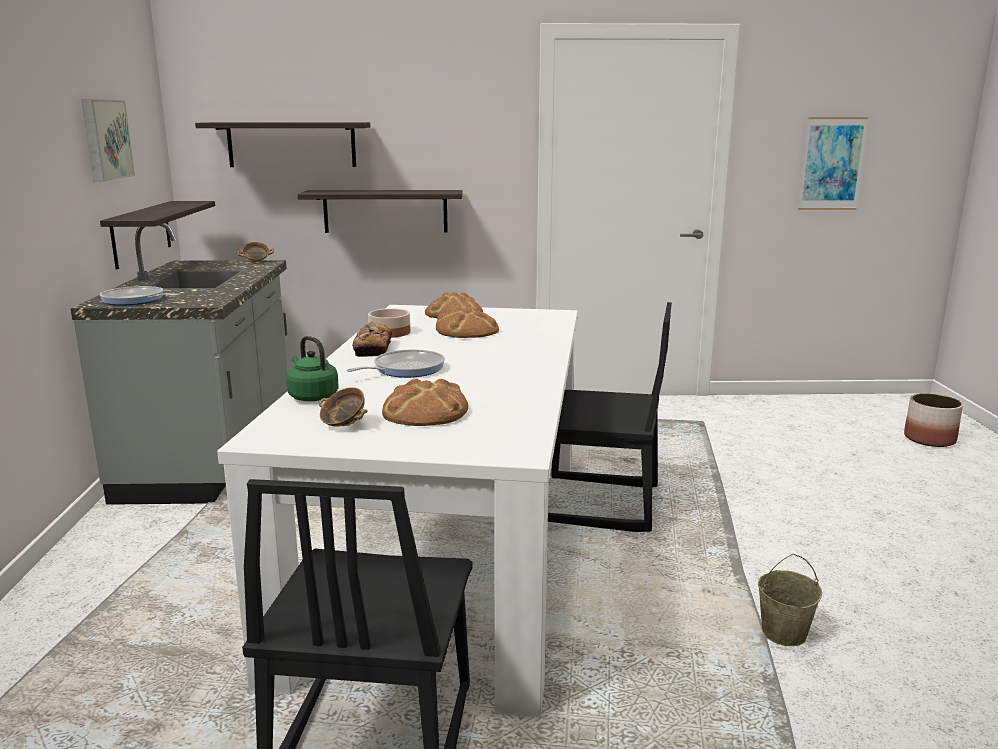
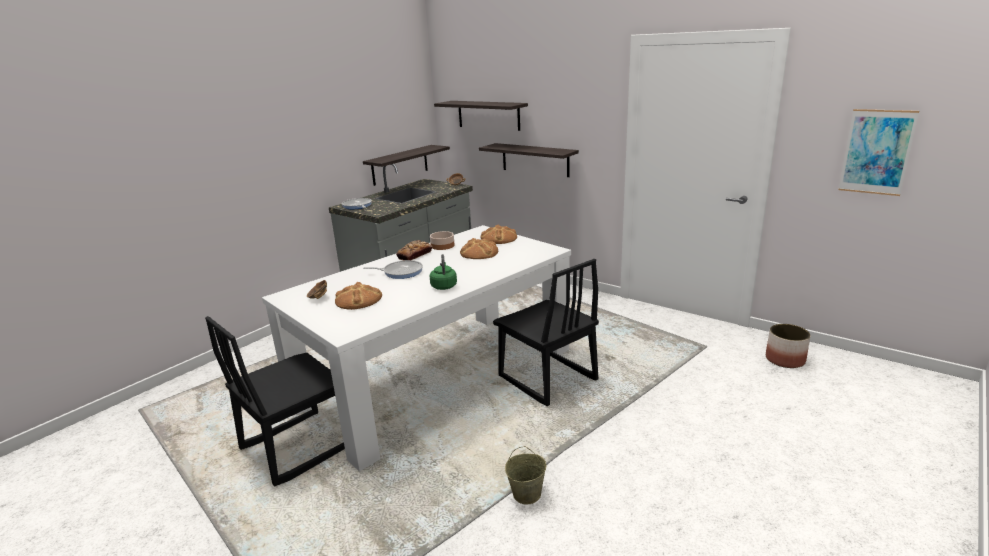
camera: 40 degrees right, 5 degrees up
(105, 139) = (372, 118): picture -> none
(312, 396) = (337, 278): green kettle -> green kettle (444, 286)
(929, 439) = (887, 420): planter -> planter (784, 359)

